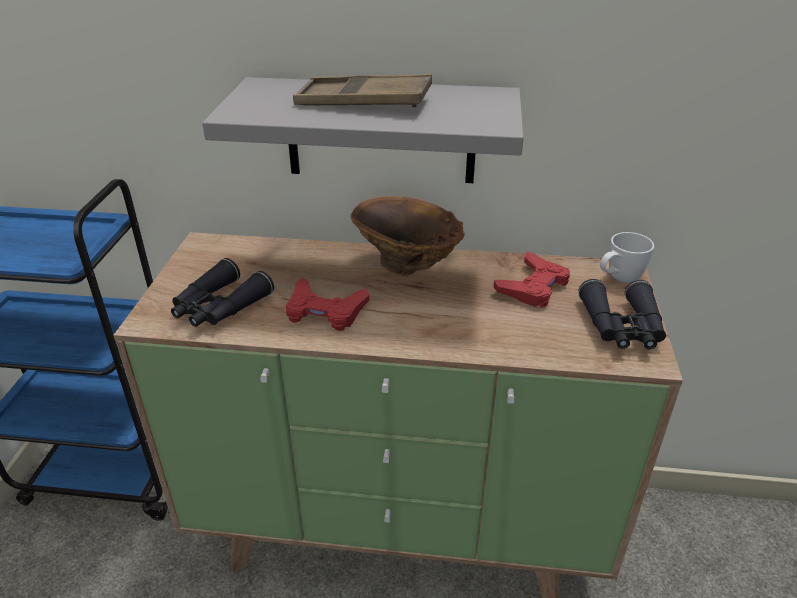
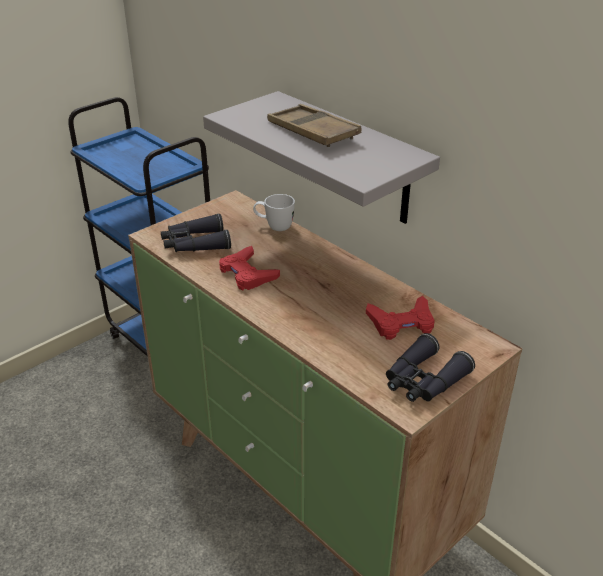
camera: 40 degrees right, 0 degrees up
(406, 270) = (331, 272): brown vase -> none
(618, 279) = (475, 350): white mug -> white mug (274, 227)

